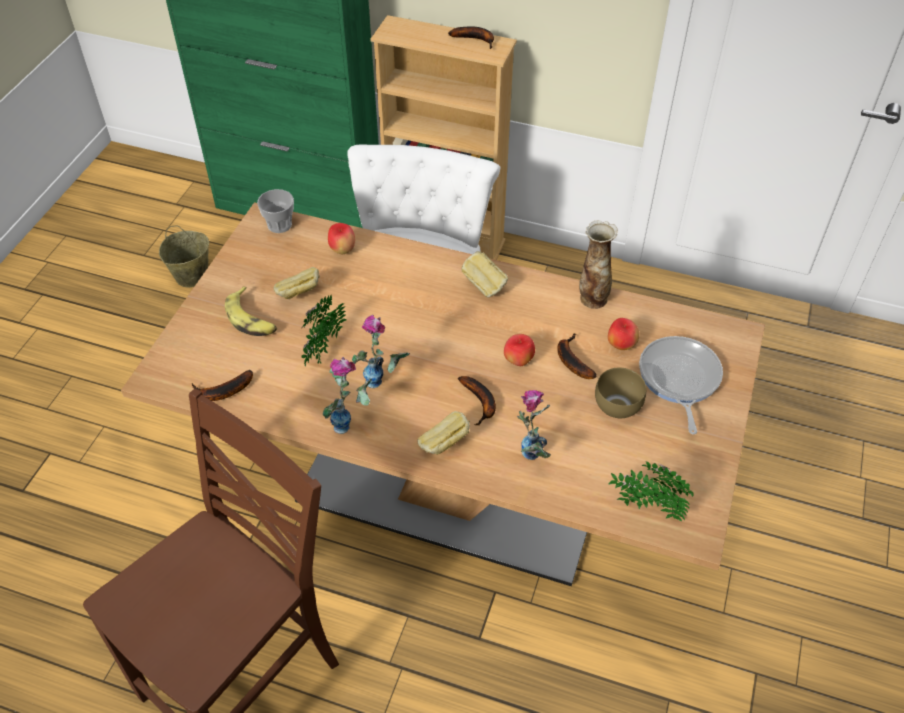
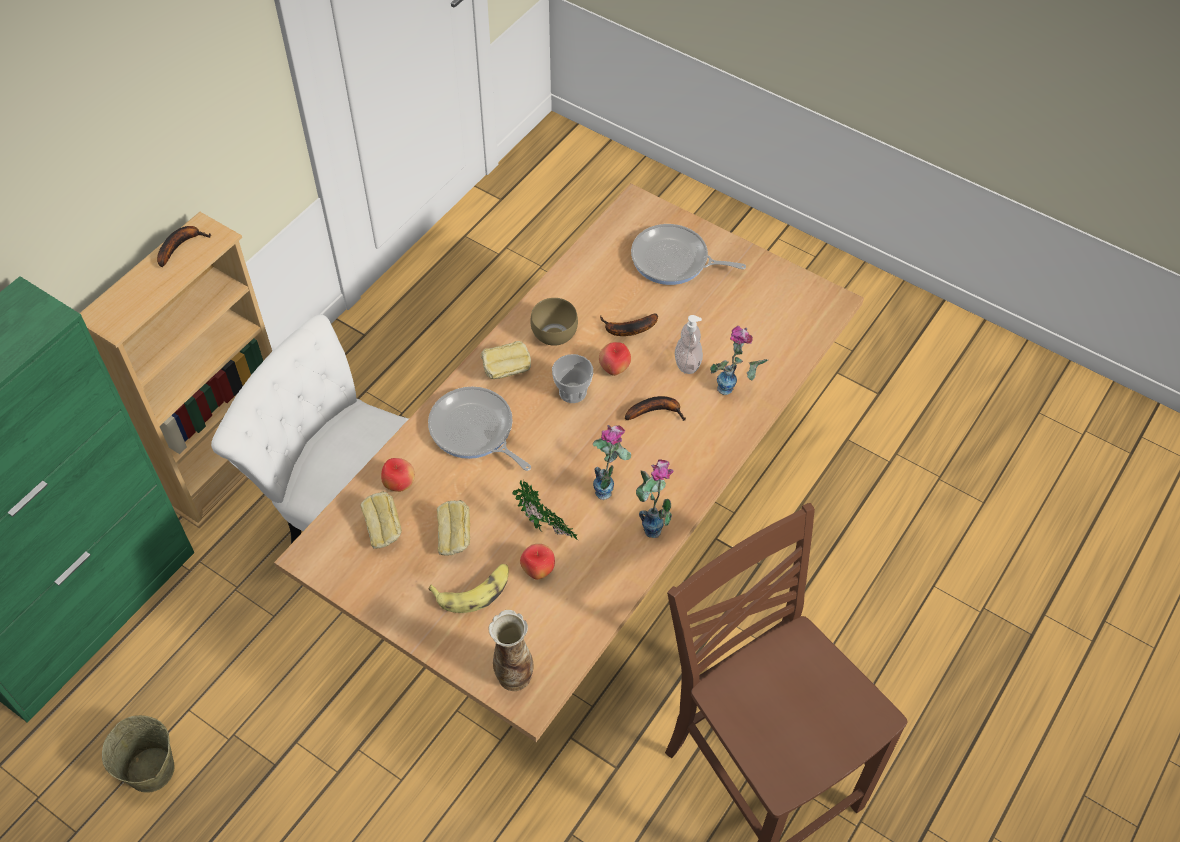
camera: 75 degrees left, 5 degrees up
(223, 392) = (573, 632): banana -> none
(279, 225) = (329, 540): cup -> cup (572, 392)
(411, 281) = (474, 431): none -> frying pan
(444, 445) = (698, 451): bread -> bread (384, 530)
(550, 416) = (687, 363): none -> soap dispenser
(592, 298) = (555, 291): vase -> vase (514, 677)
(616, 408) = (692, 314): brown bowl -> brown bowl (555, 336)
(621, 345) = (621, 288): apple -> apple (538, 570)
(647, 506) = (800, 325): potted plant -> none

